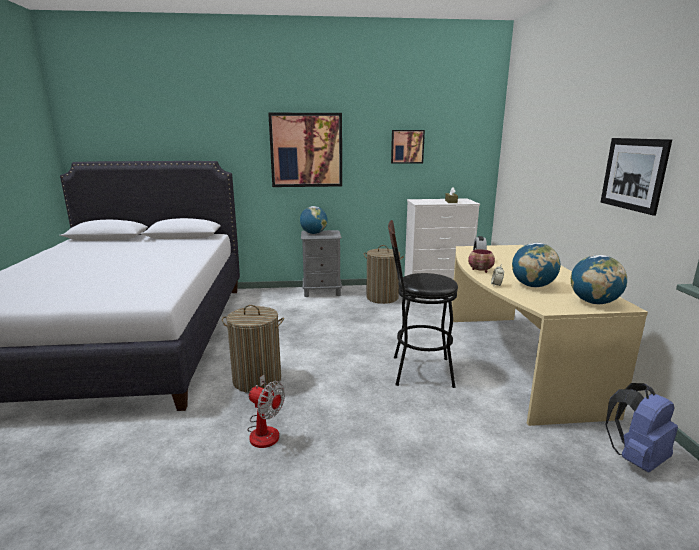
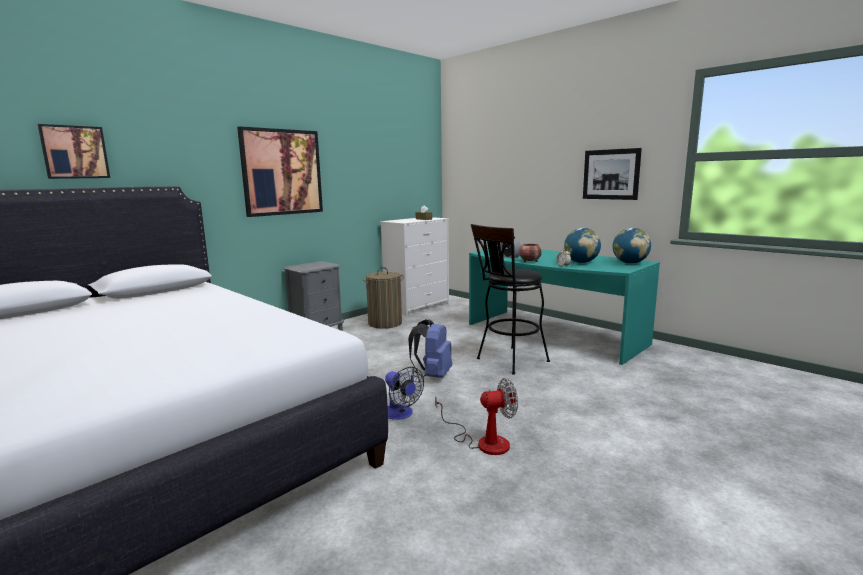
camera: 40 degrees left, 5 degrees down
(257, 380) = (401, 414): laundry basket -> fan
(314, 233) = (305, 266): globe -> none
(407, 146) = (375, 168): picture -> picture (74, 152)
(512, 360) = (551, 335): beige desk -> turquoise desk
(636, 458) = (686, 359): blue backpack -> blue backpack (433, 375)

